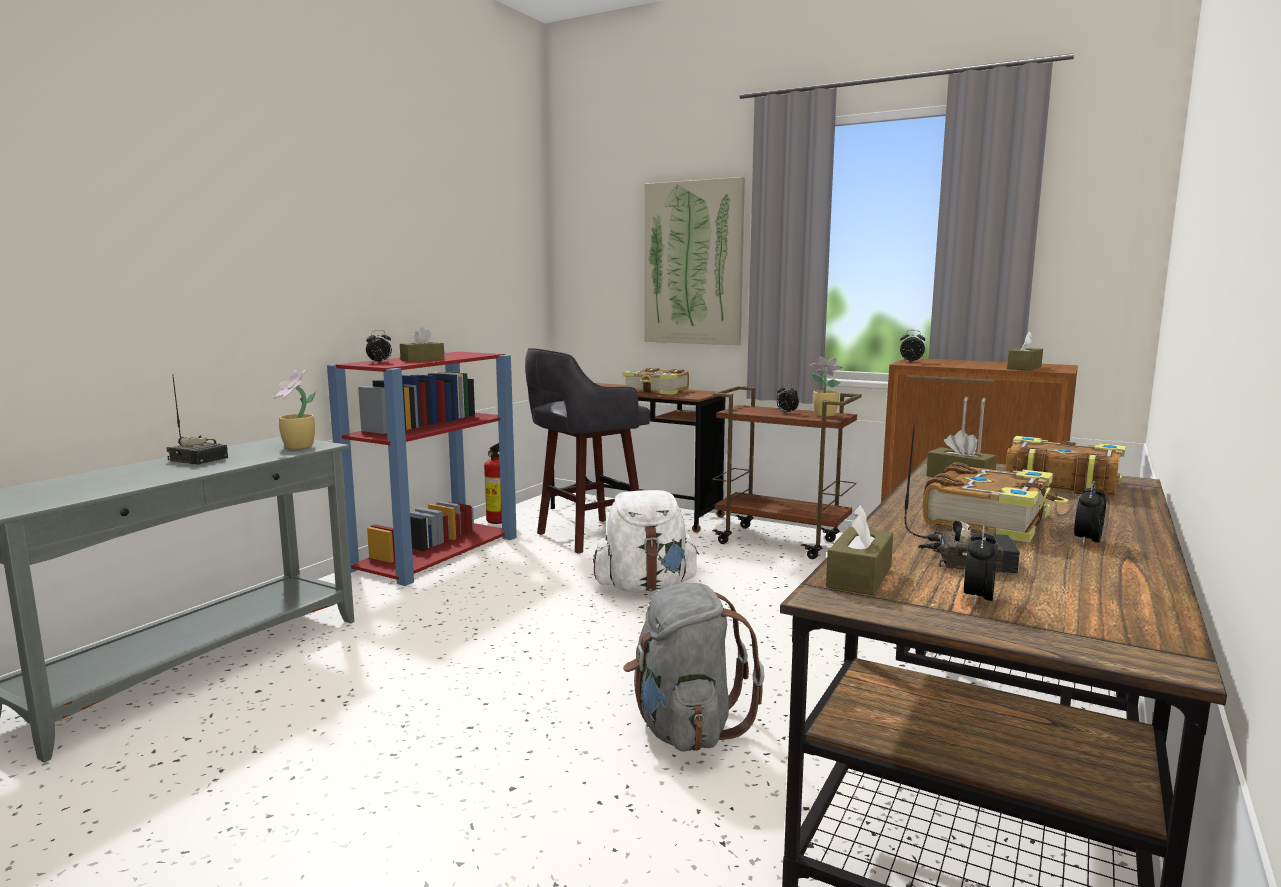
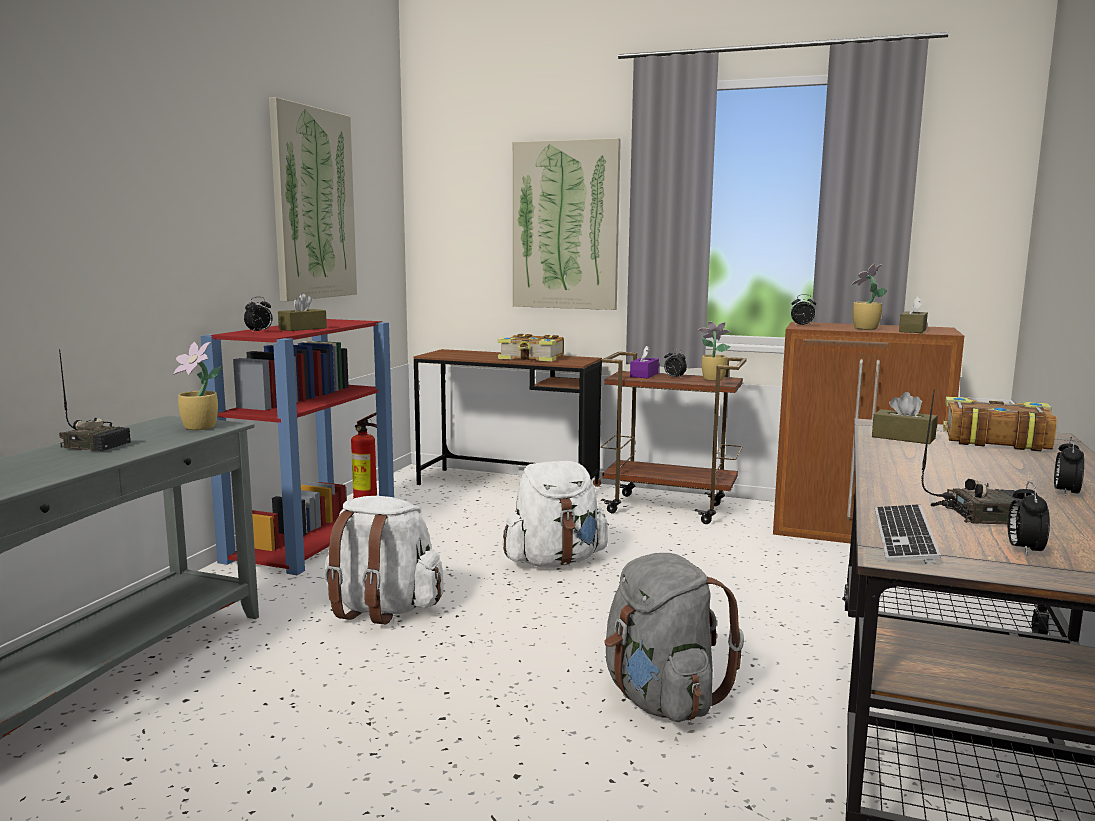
camera: 10 degrees left, 0 degrees up
(449, 246) = (313, 204): none -> picture
(464, 622) = (382, 609): none -> white backpack
(586, 536) = (469, 512): grey stool -> none
(758, 409) = (644, 375): none -> purple tissue box
(859, 577) = (904, 536): brown tissue box -> keyboard
(973, 365) = (864, 329): none -> potted plant
(989, 520) = (966, 477): book -> none

